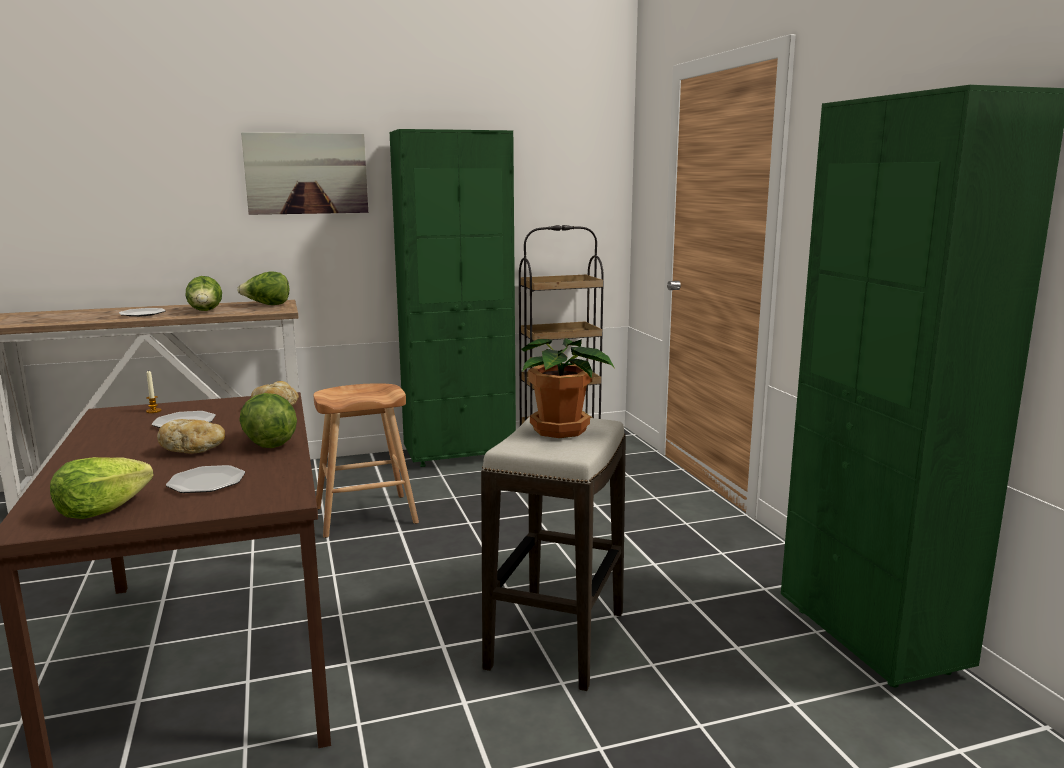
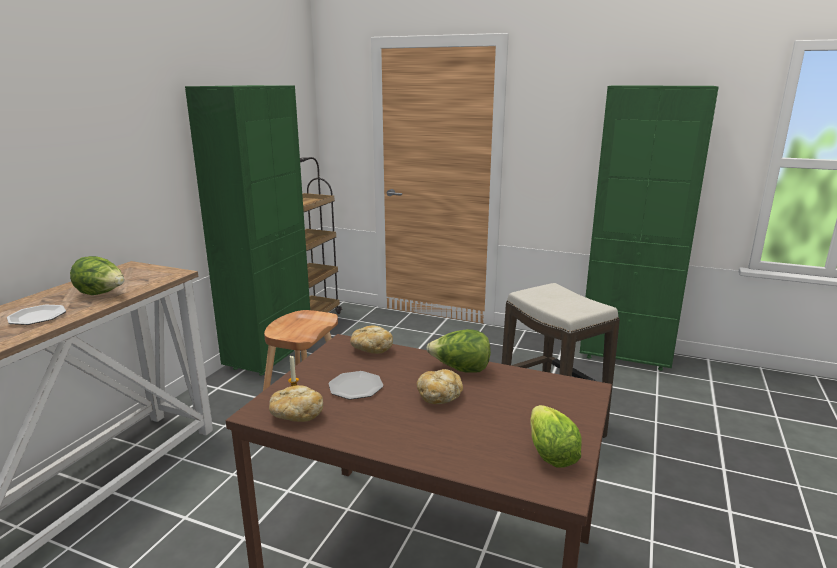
camera: 50 degrees left, 5 degrees up
(110, 421) = (296, 415): none -> bread
(207, 482) = (527, 406): plate -> none
(267, 305) = (135, 272): lettuce -> none
(306, 173) = (122, 131): picture -> none
(561, 430) = (556, 296): potted plant -> none

